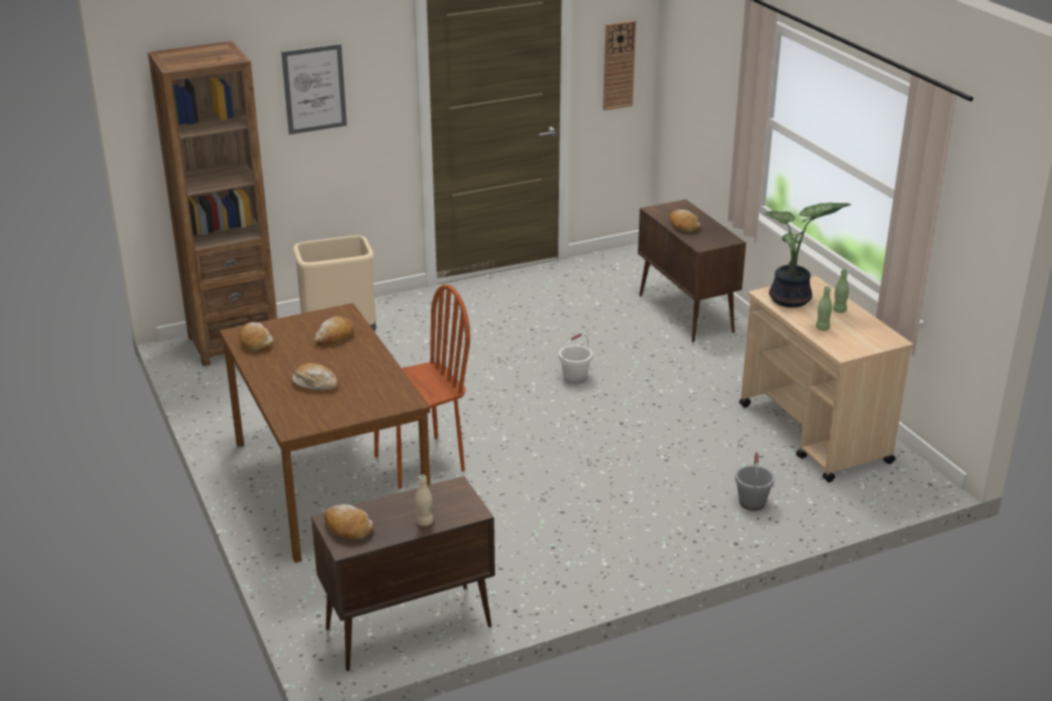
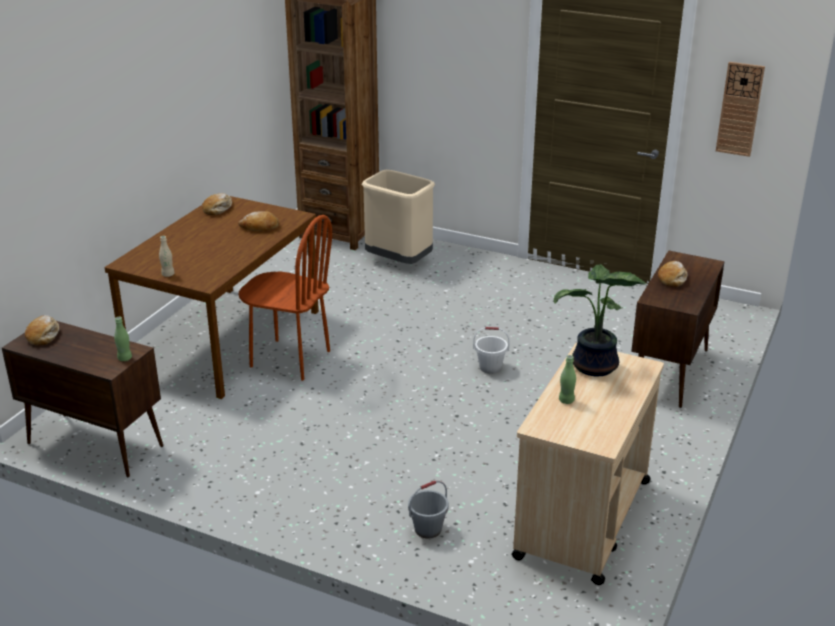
camera: 50 degrees right, 0 degrees up
(314, 89) = (437, 46): picture -> none
(315, 383) = (190, 246): bread -> none
(424, 522) = (77, 358): beige bottle -> beige bottle (168, 274)
(839, 311) = (614, 397): green bottle -> green bottle (125, 358)

